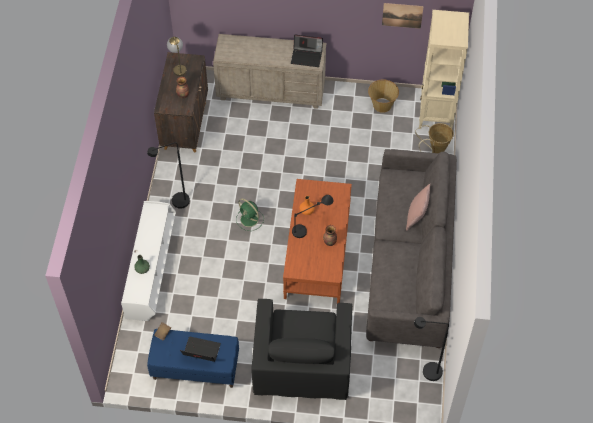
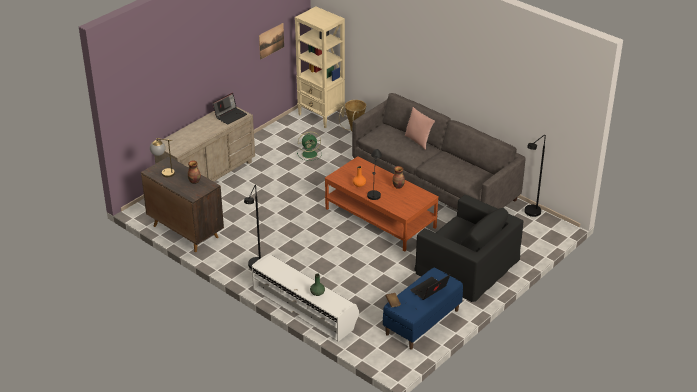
camera: 55 degrees left, 20 degrees down
(250, 220) = (315, 237): green fan -> green fan (310, 154)
(382, 105) = (284, 133): basket -> none

